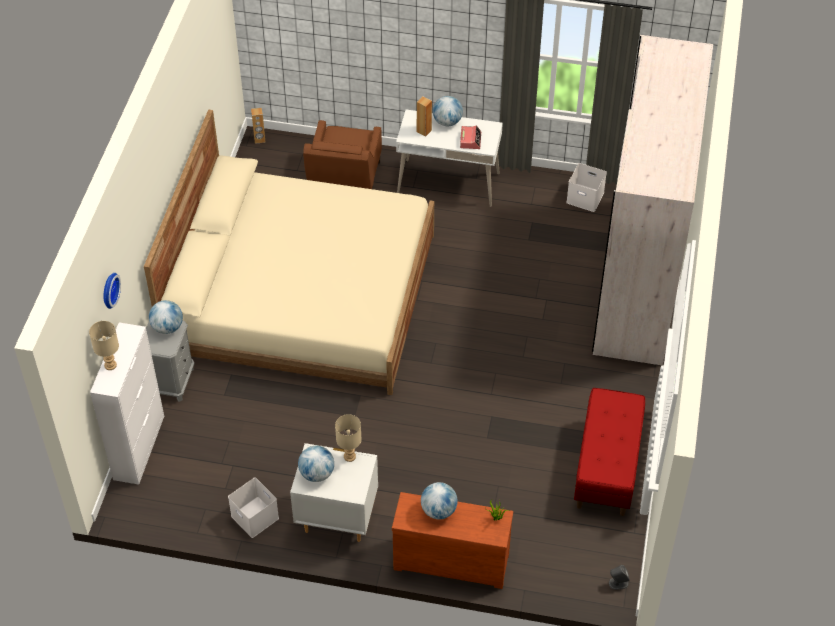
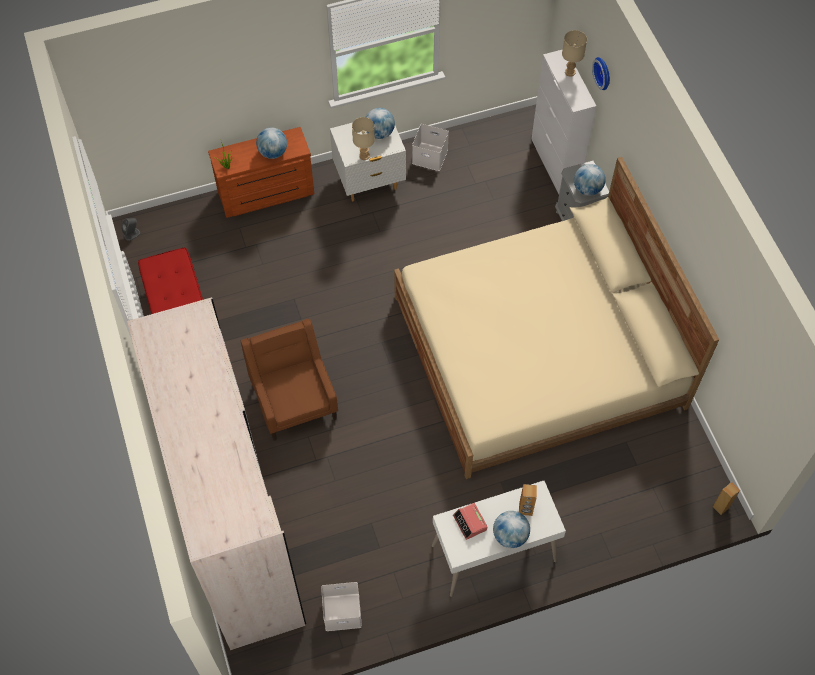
camera: 150 degrees right, 10 degrees up
(344, 182) = (596, 498): brown armchair -> brown armchair (294, 399)

